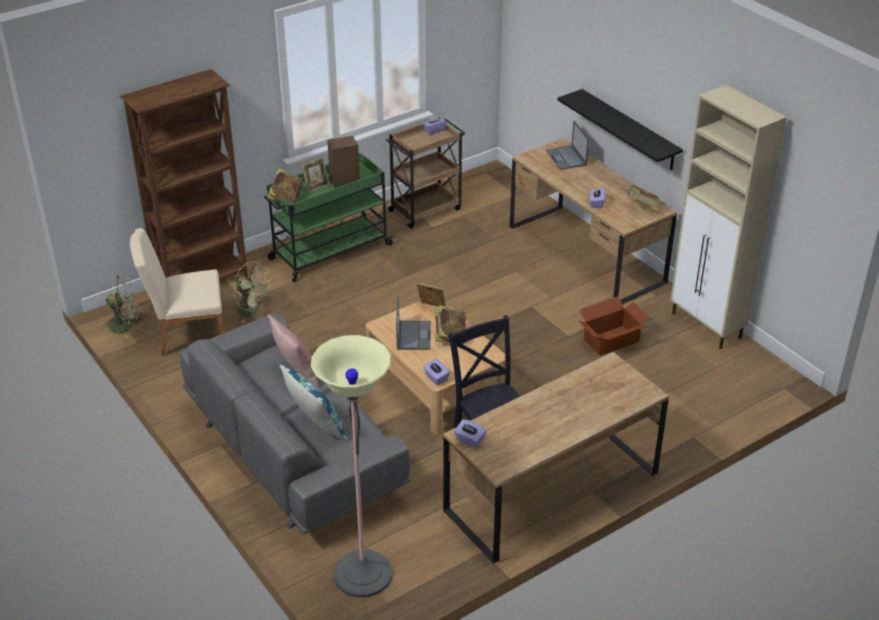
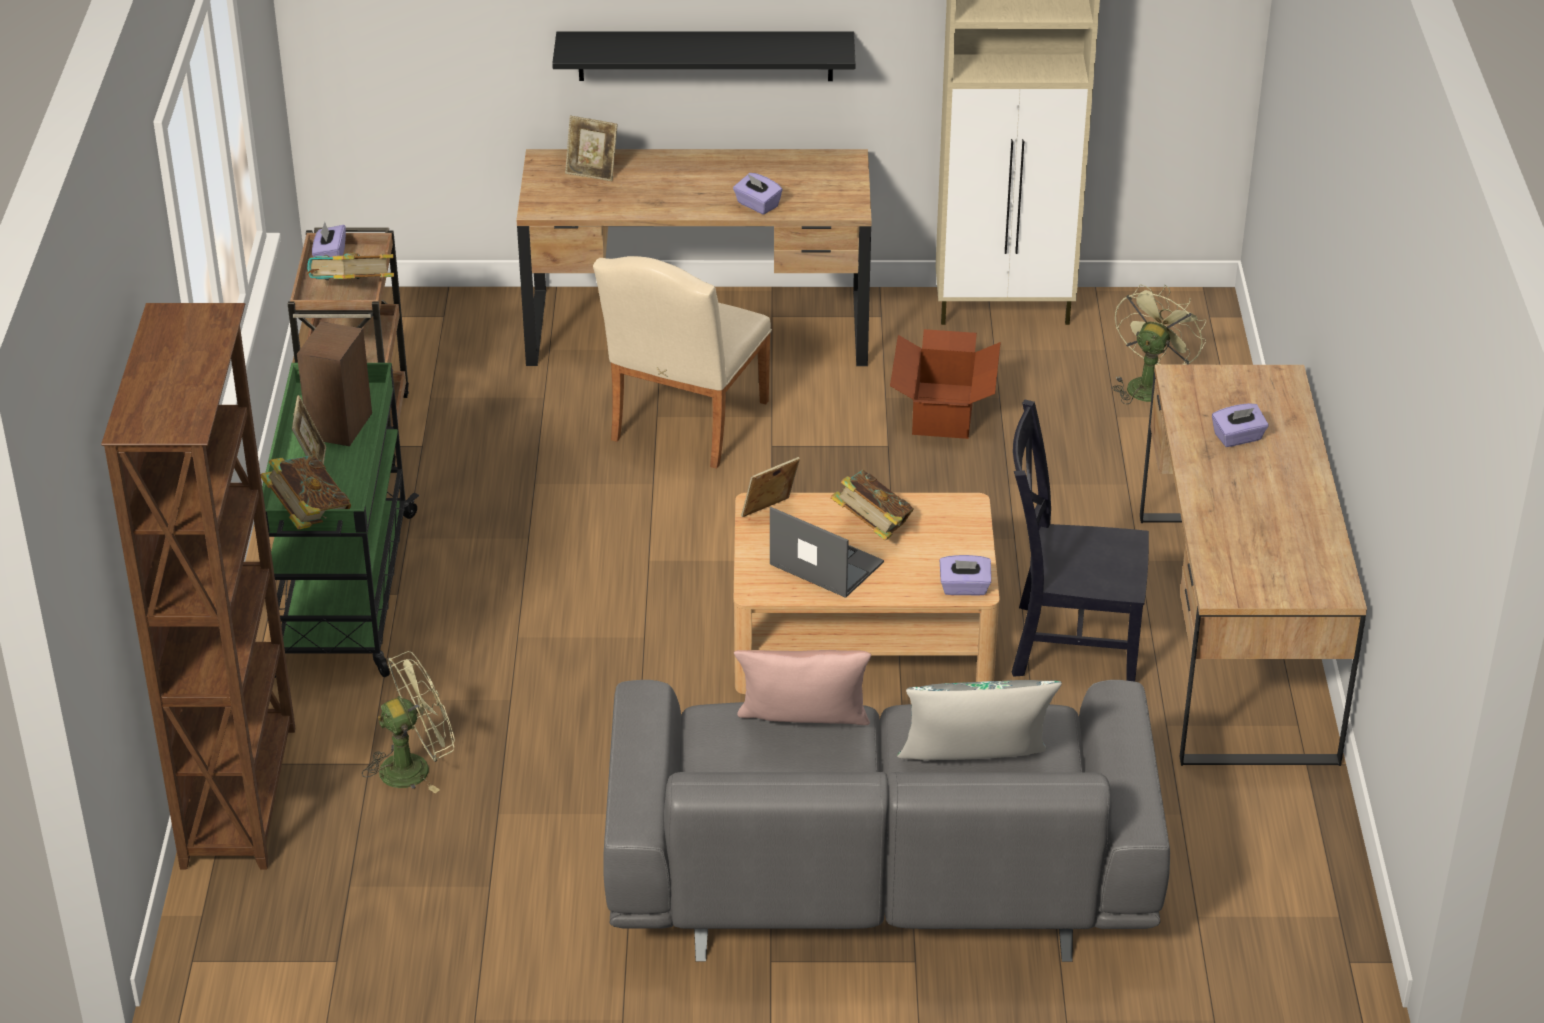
camera: 55 degrees left, 0 degrees up
(125, 325) = (259, 959): green fan -> green fan (1150, 384)
(186, 334) = (385, 882): beige chair -> beige chair (684, 426)
(315, 428) = (974, 771): blue pillow -> grey pillow
(363, 574) = (1253, 918): floor lamp -> none
(469, 440) = (1240, 589): purple tissue box -> purple tissue box (1238, 438)
(566, 158) = (592, 173): laptop -> picture frame
(641, 209) = (823, 174): book -> book (352, 292)

